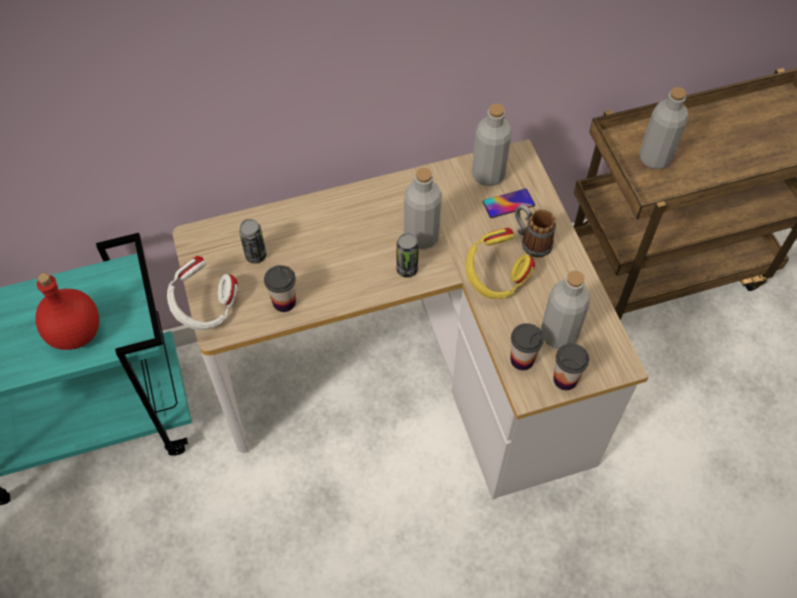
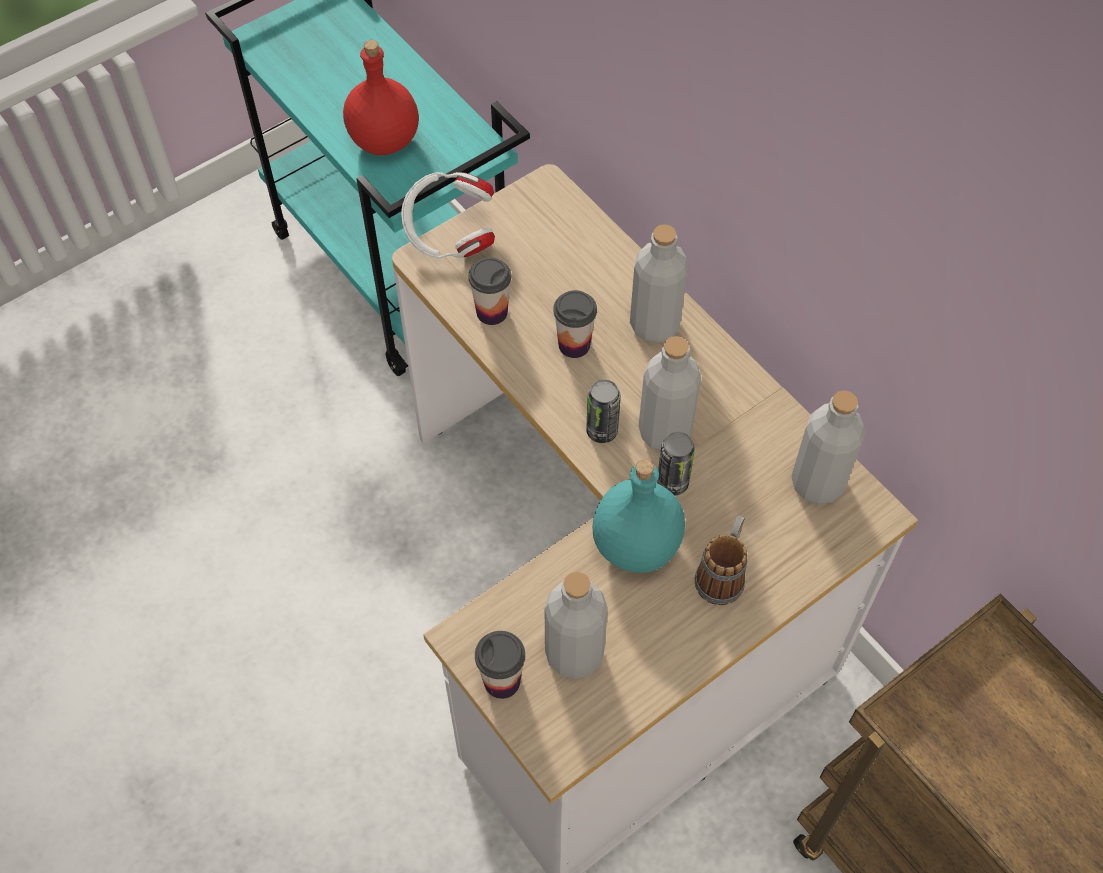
camera: 70 degrees right, 0 degrees up
(256, 255) = (548, 258): can -> can (672, 482)
(495, 278) = (635, 544): yellow headphones -> turquoise bottle
(508, 203) = (777, 525): phone -> none
(522, 359) = (513, 615): cup -> cup (574, 345)
(655, 158) = (987, 720): grey bottle -> grey bottle (654, 324)

